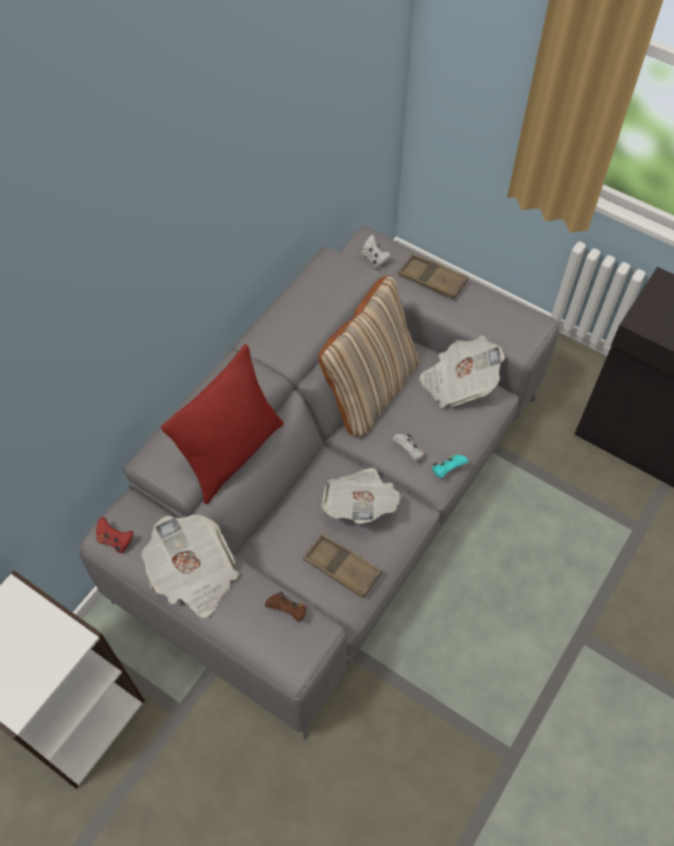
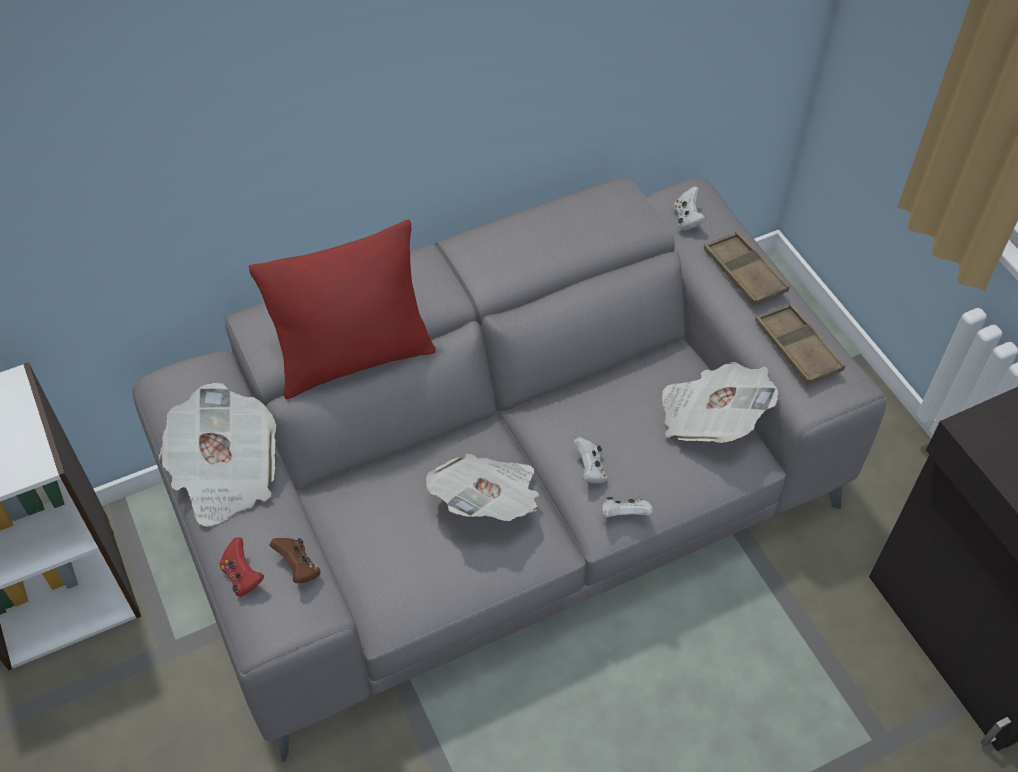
camera: 30 degrees right, 5 degrees down
(115, 540) = (170, 394): red game controller -> red game controller (242, 576)
(342, 568) = (414, 563): brown tray -> brown tray (797, 348)
(370, 390) = (593, 377): beige pillow -> none
(447, 470) = (624, 515): turquoise game controller -> white game controller

